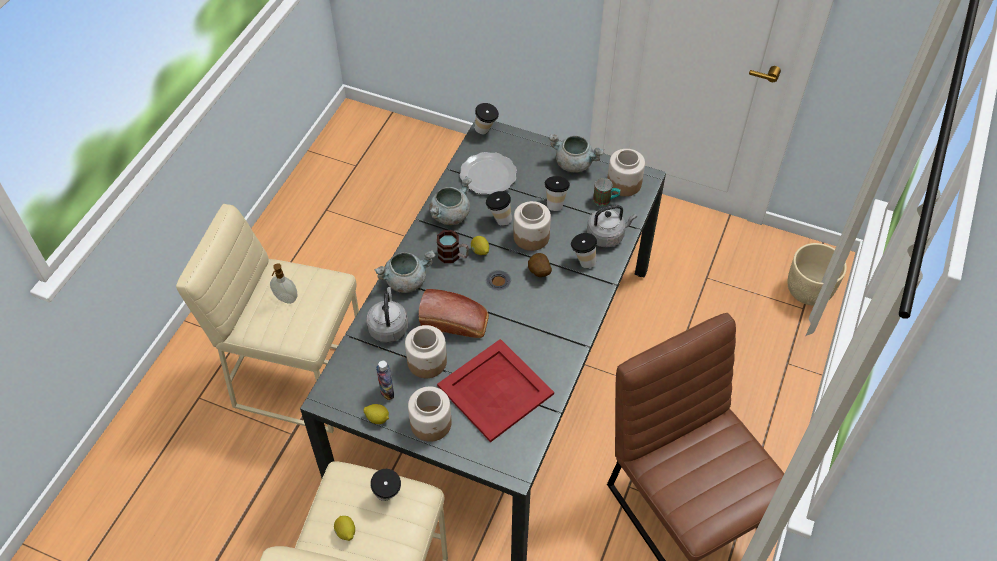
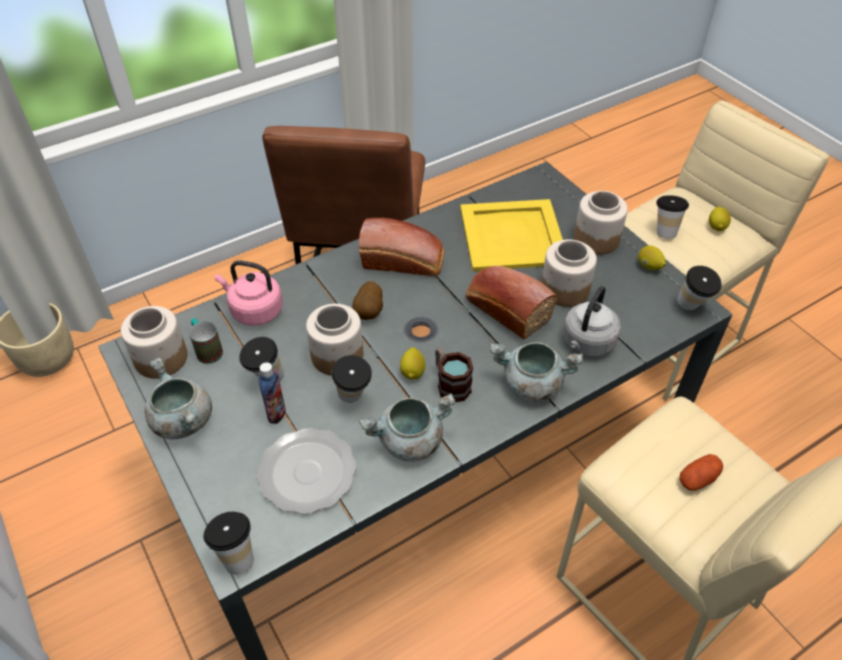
camera: 145 degrees left, 5 degrees down
(285, 299) = (698, 479): soap dispenser -> potato
(387, 392) = (626, 283): bottle -> bottle (276, 413)
(496, 390) = (511, 235): red tray -> yellow tray
(551, 322) = (404, 261): none -> bread
(582, 261) = (311, 299): cup -> cup (692, 308)
(607, 235) = (254, 310): grey kettle -> pink kettle

